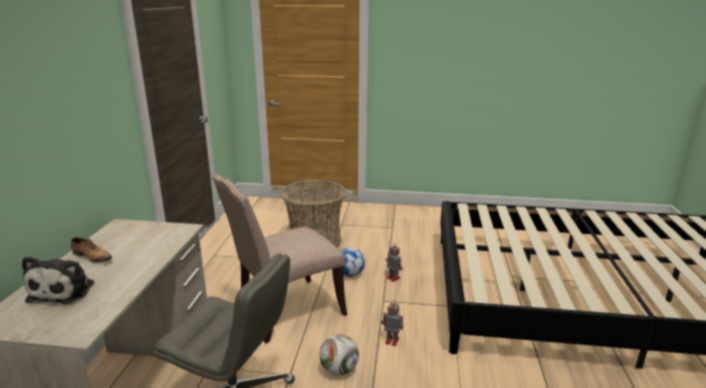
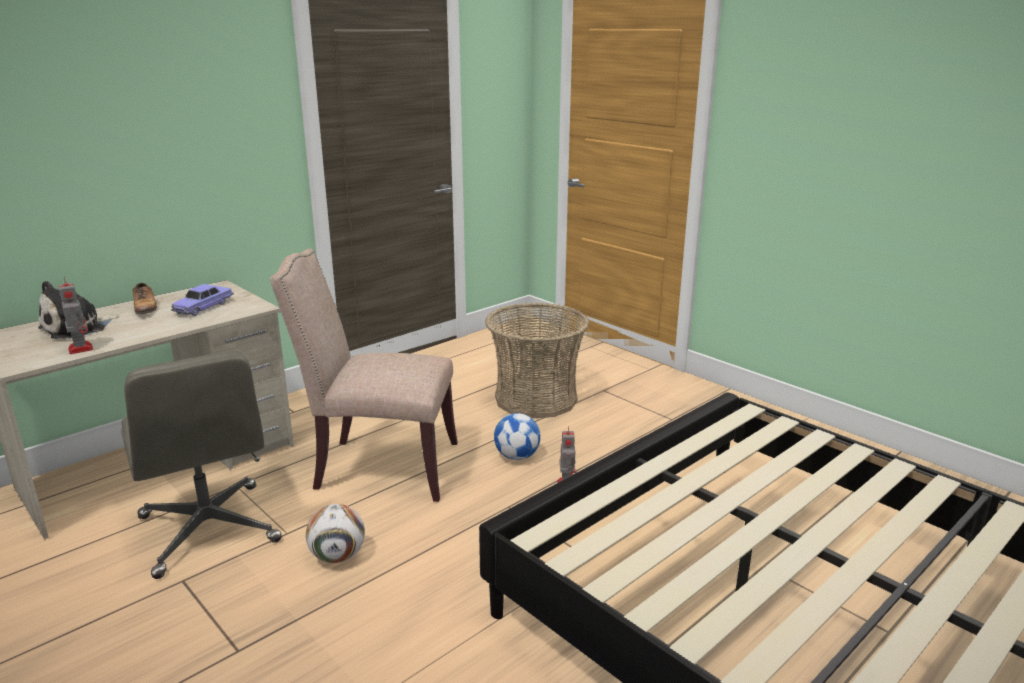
camera: 40 degrees right, 0 degrees up
(143, 241) = (203, 307): none -> toy car
(391, 340) = (442, 557): toy robot -> toy robot (80, 348)

